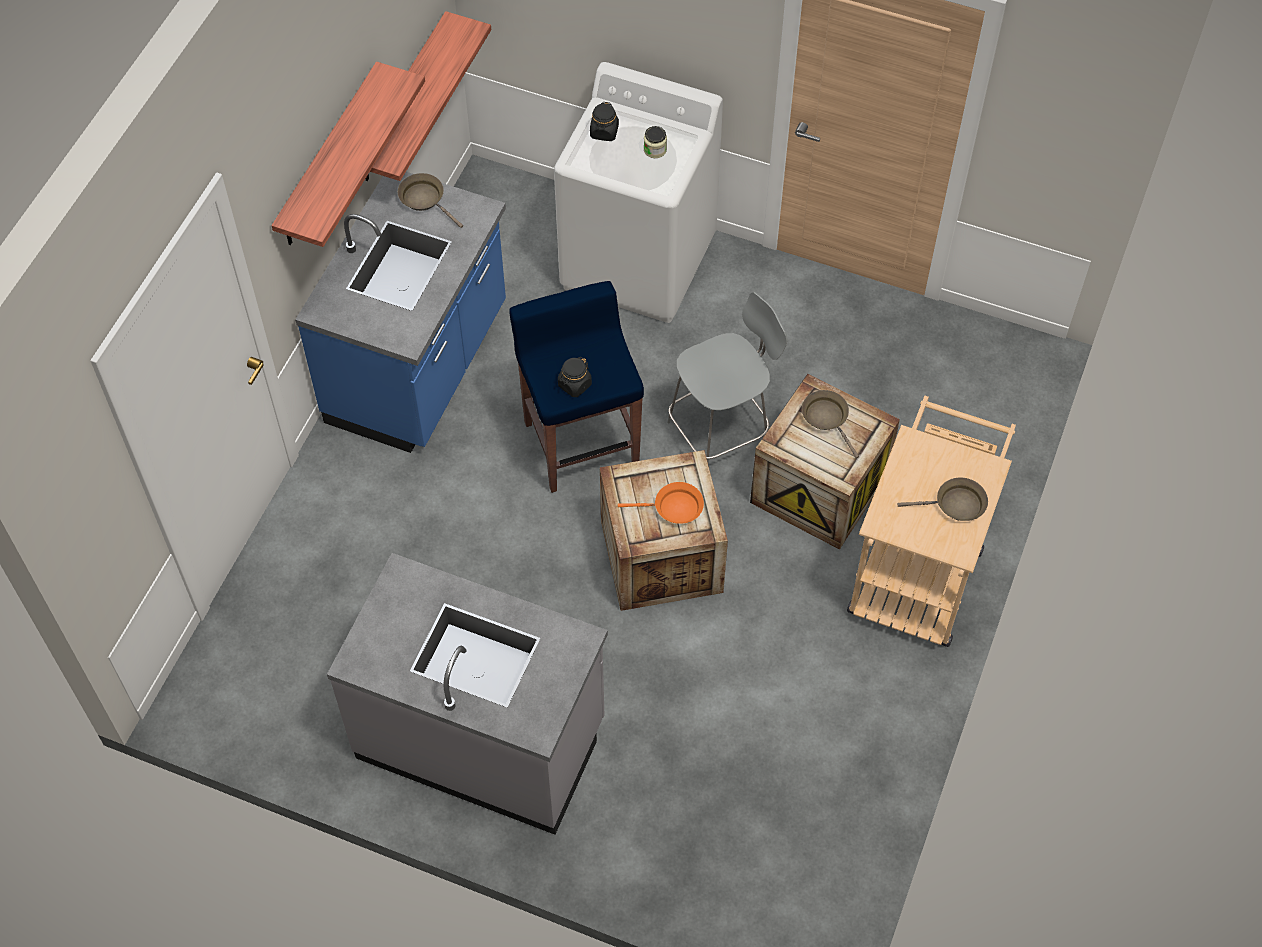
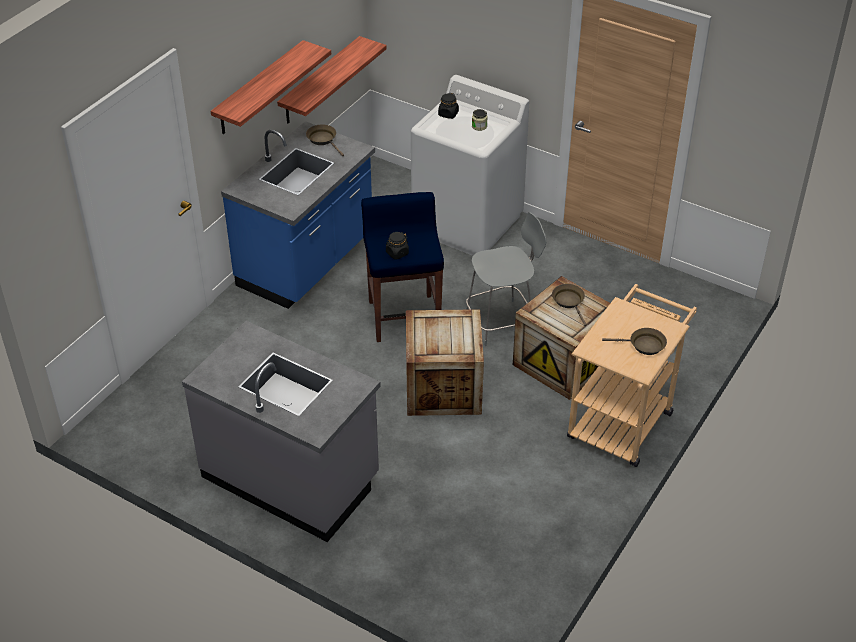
camera: 10 degrees right, 15 degrees down
(674, 508) = (451, 339): orange frying pan -> none

